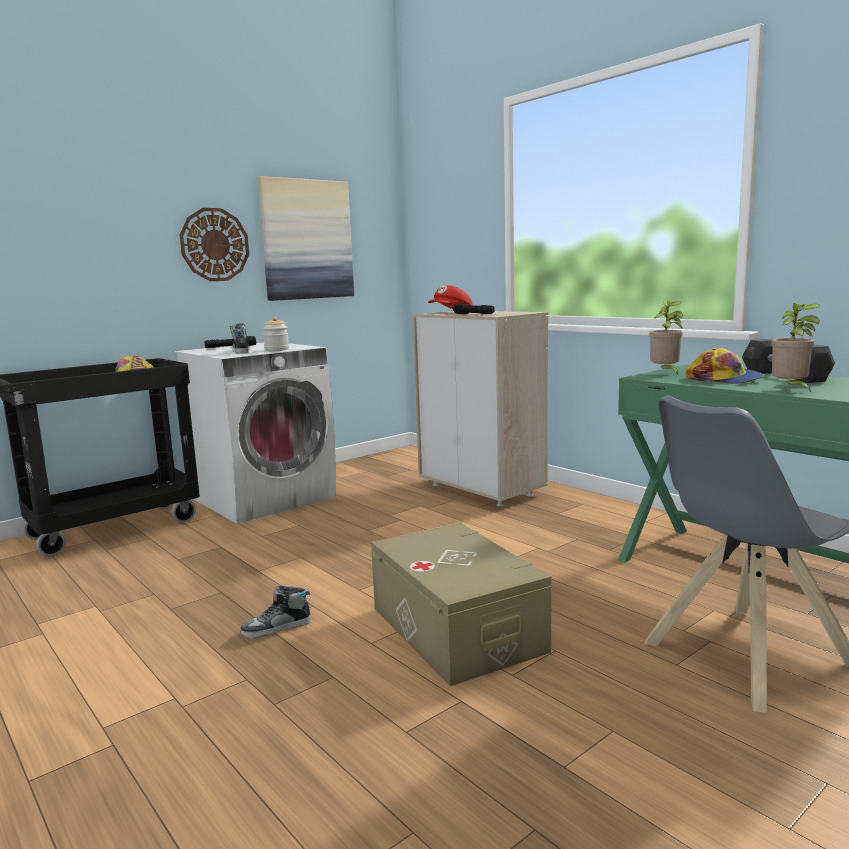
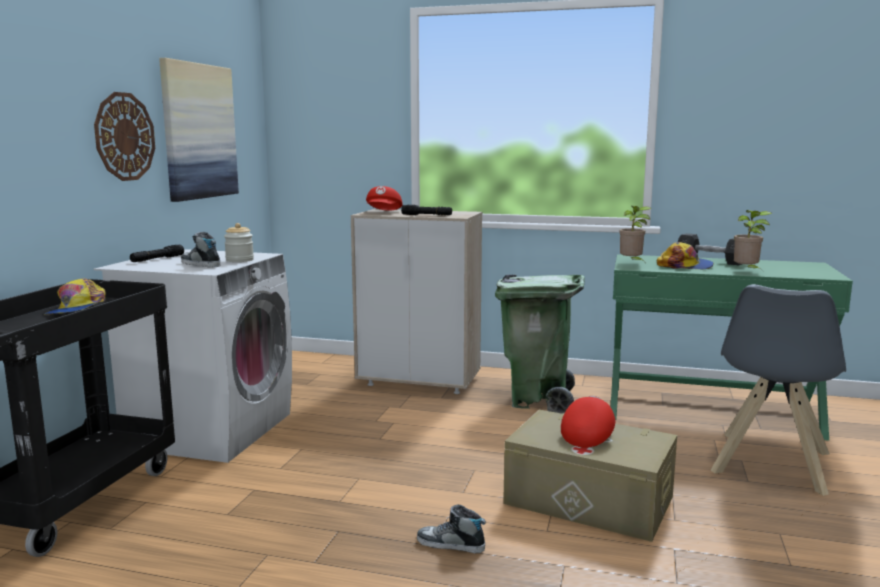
camera: 35 degrees left, 0 degrees up
(277, 628) = (450, 544): shoe -> shoe turned 75 degrees clockwise
(455, 554) = (588, 435): none -> red cap
(571, 526) = (538, 400): none -> green trash can

